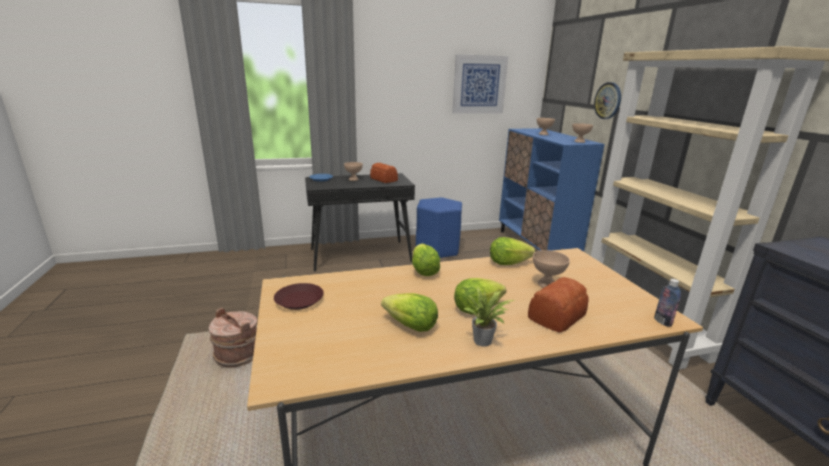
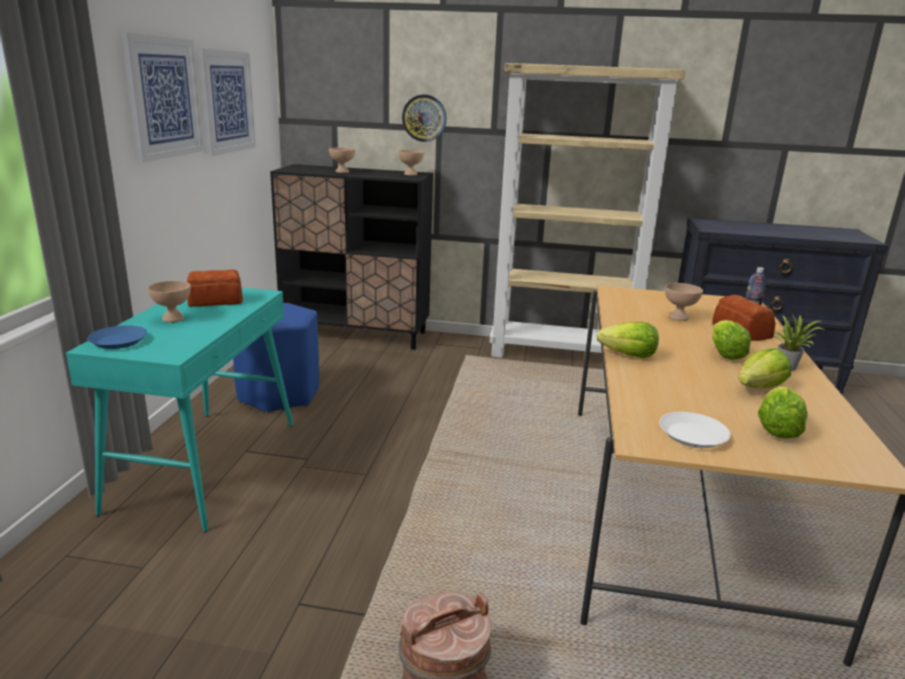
camera: 65 degrees left, 0 degrees up
(299, 300) = (692, 435): brown plate -> white plate
(361, 255) = (206, 464): black console table -> turquoise console table
(419, 79) = (164, 98): none -> picture
(508, 263) = (623, 317): lettuce -> lettuce (777, 429)
(536, 246) = (356, 334): blue cabinet -> black cabinet

